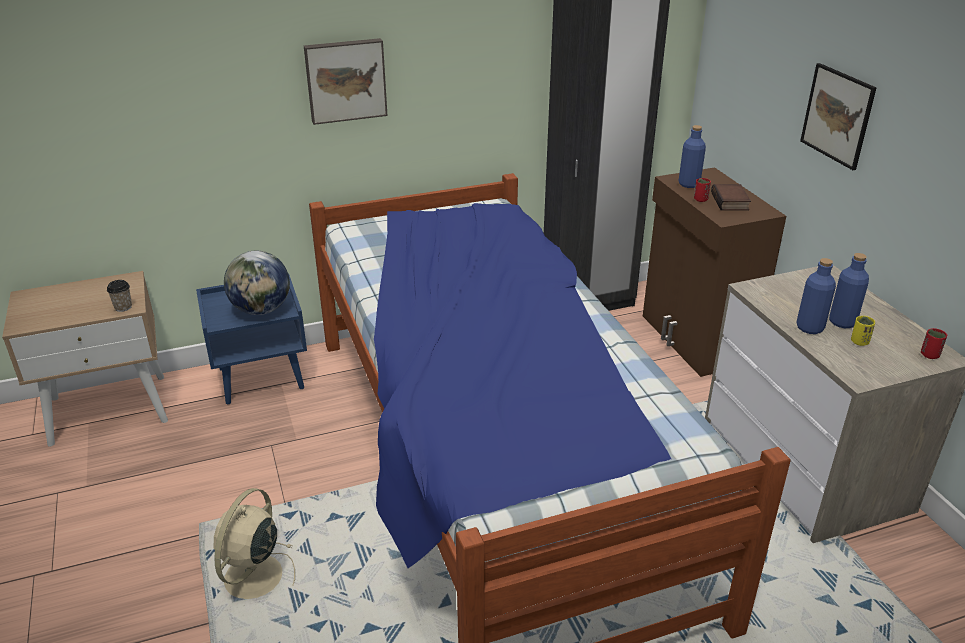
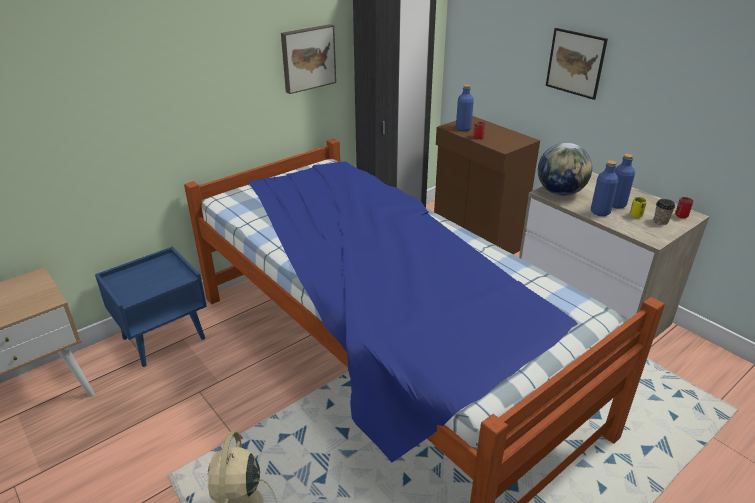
camera: 20 degrees left, 0 degrees up
(123, 307) = (42, 302): cup -> cup (660, 221)
(261, 310) = (163, 280): globe -> globe (560, 192)
(345, 80) = (203, 76): picture -> picture (307, 58)
(731, 202) = (499, 136): book -> none

